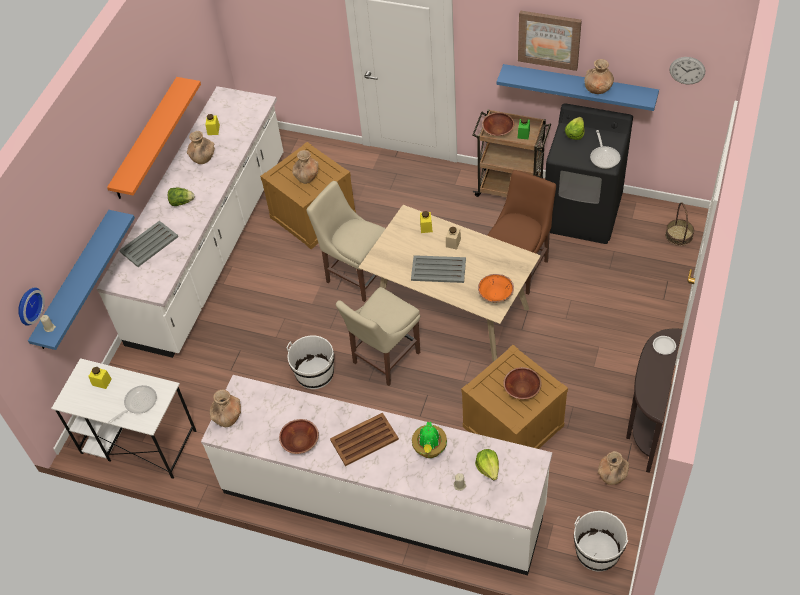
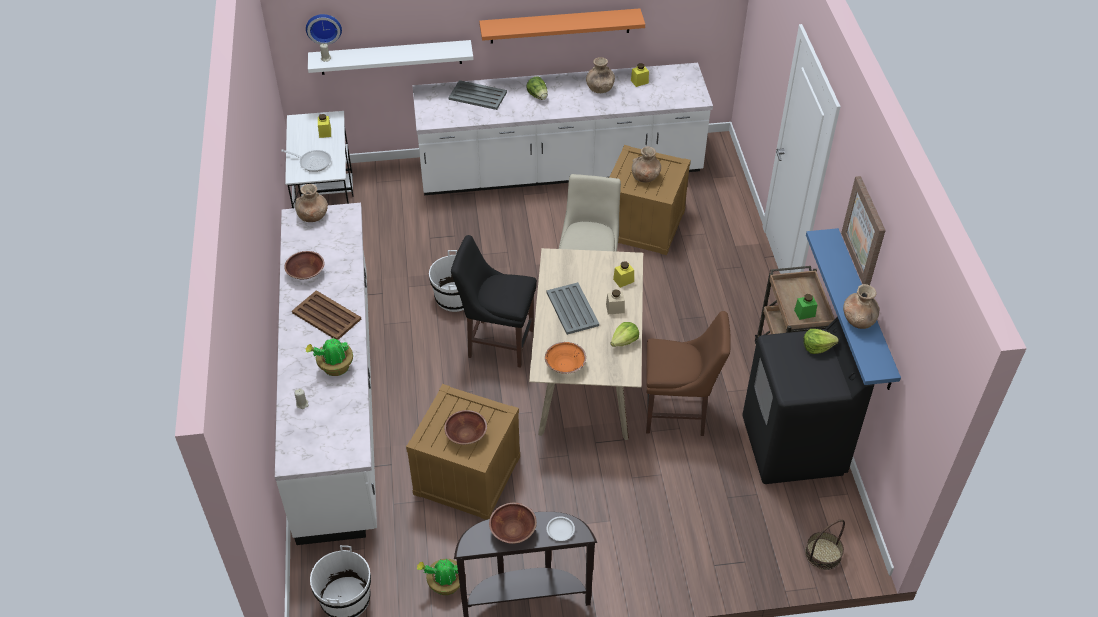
camera: 60 degrees right, 5 degrees down
(74, 281) = (391, 57): blue shelf -> white shelf
(383, 359) = (497, 342): beige chair -> black chair
(488, 468) = (331, 420): lettuce -> lettuce (624, 341)
(498, 130) = (794, 290): brown bowl -> brown bowl (513, 530)
(604, 157) = (798, 384): frying pan -> none
(612, 475) = (444, 584): brown vase -> potted plant
(687, 70) = (921, 377): wall clock -> none

